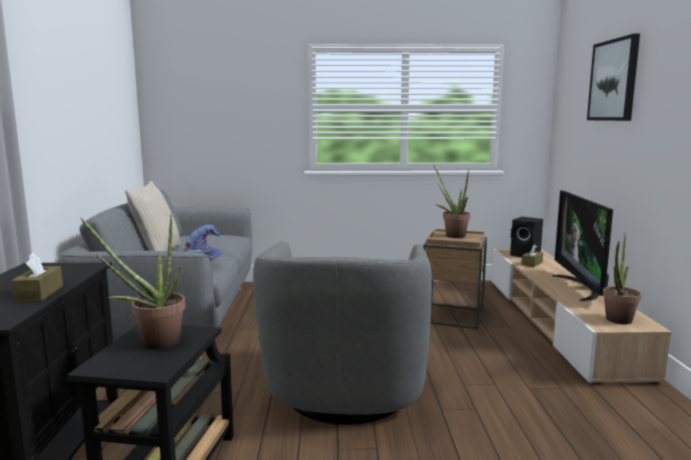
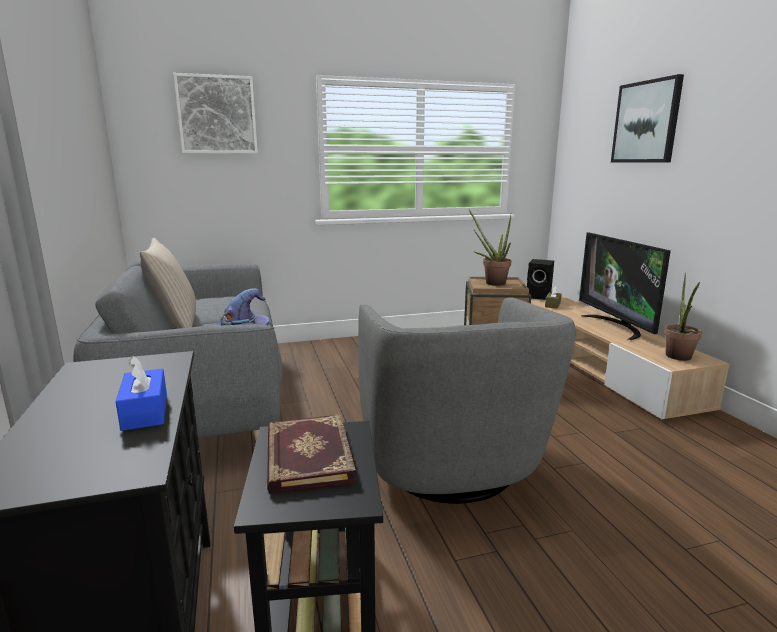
camera: 15 degrees left, 5 degrees up
(39, 293) = (145, 411): brown tissue box -> blue tissue box
(152, 343) = (306, 456): potted plant -> book
(222, 80) = (217, 115): none -> picture

